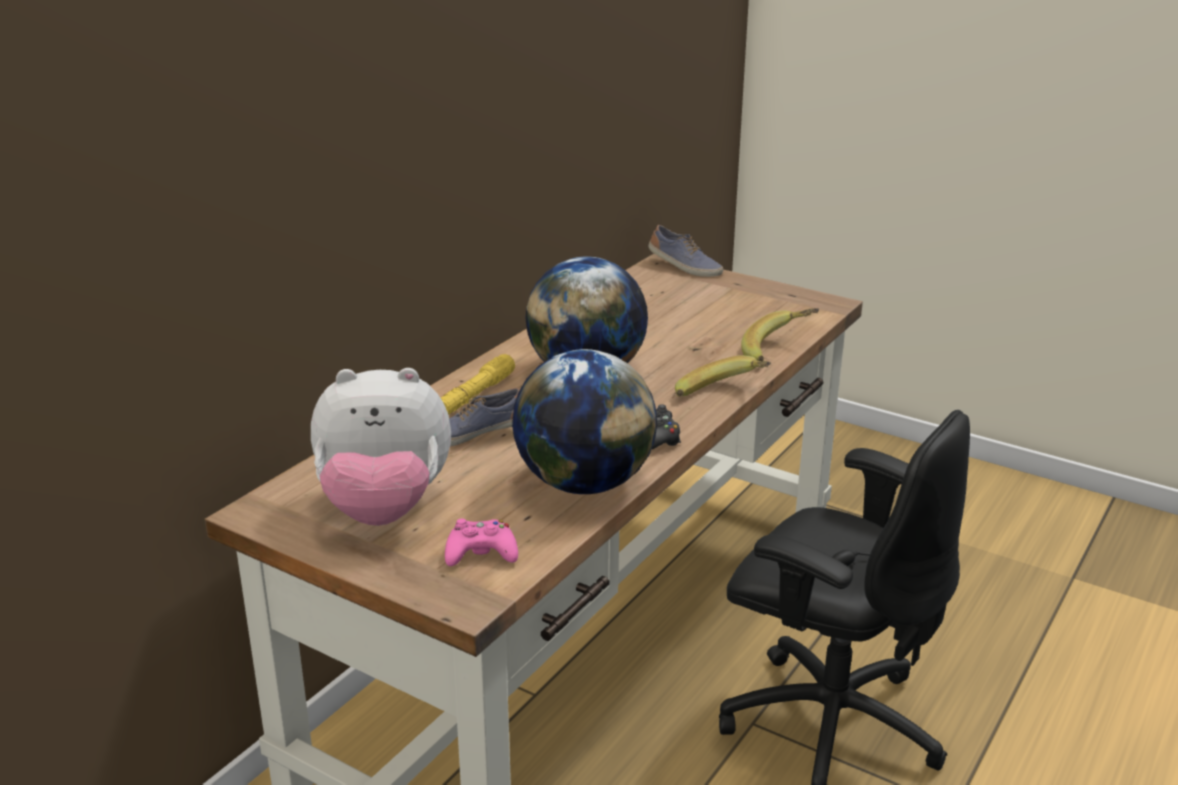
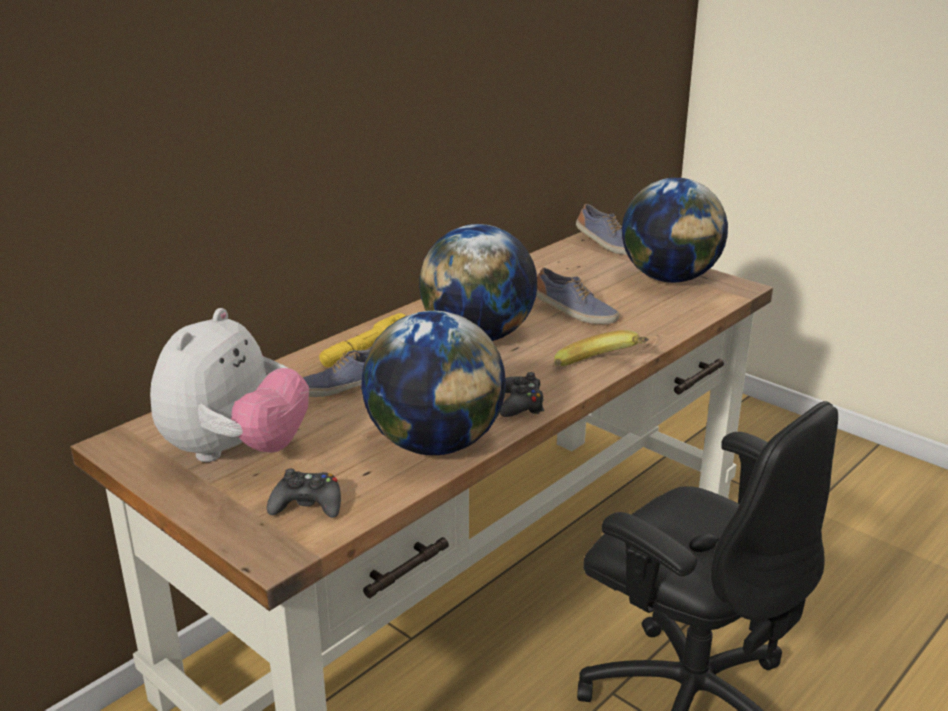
camera: 10 degrees right, 0 degrees up
(384, 509) = (235, 452): plush toy -> plush toy turned 75 degrees counterclockwise
(481, 553) = (307, 504): pink game controller -> black game controller
(674, 342) = (573, 313): none -> shoe
(758, 298) = (669, 278): none -> globe
(778, 352) = (672, 330): banana -> none

